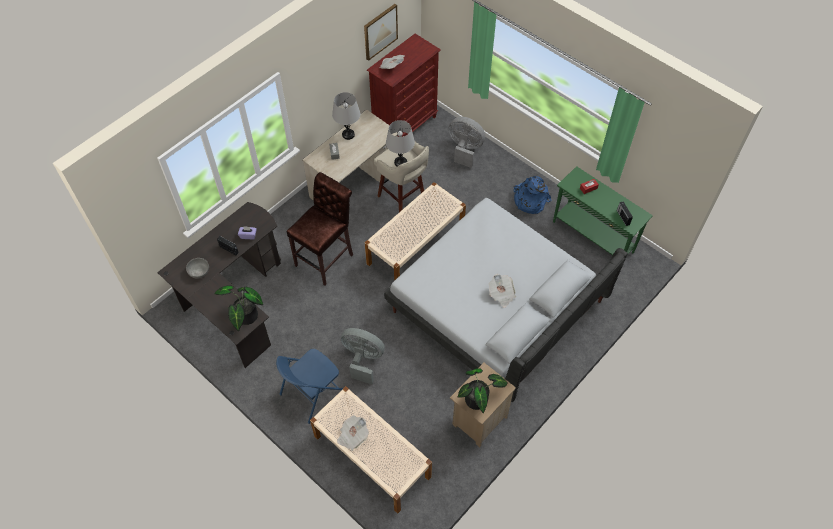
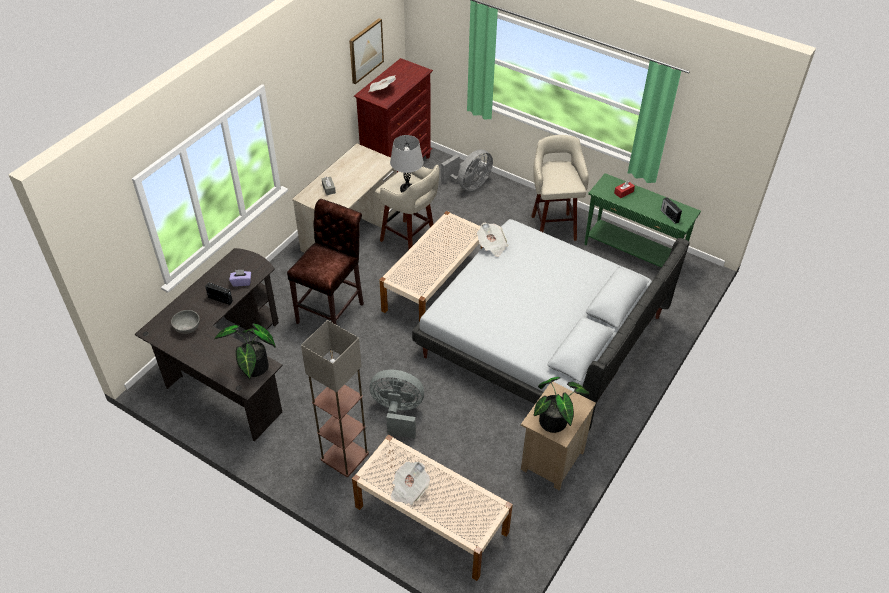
camera: 10 degrees left, 10 degrees down
(313, 392) = (344, 457): blue chair -> floor lamp
(348, 135) = (341, 169): grey table lamp -> none
(465, 149) = (469, 185): grey fan -> grey fan turned 120 degrees clockwise
(501, 294) = (551, 312): newspaper -> newspaper (492, 245)
(529, 200) = (553, 226): blue backpack -> beige stool

